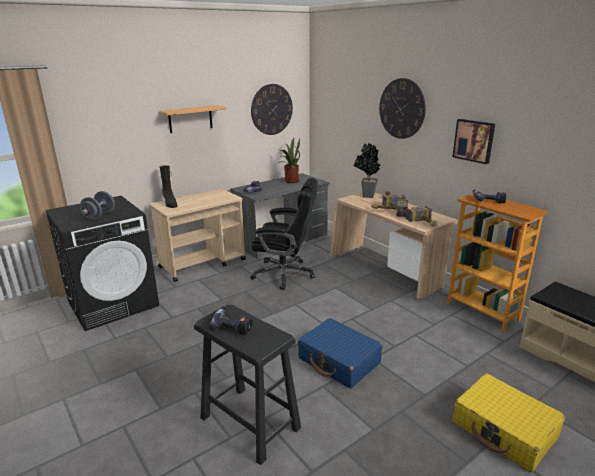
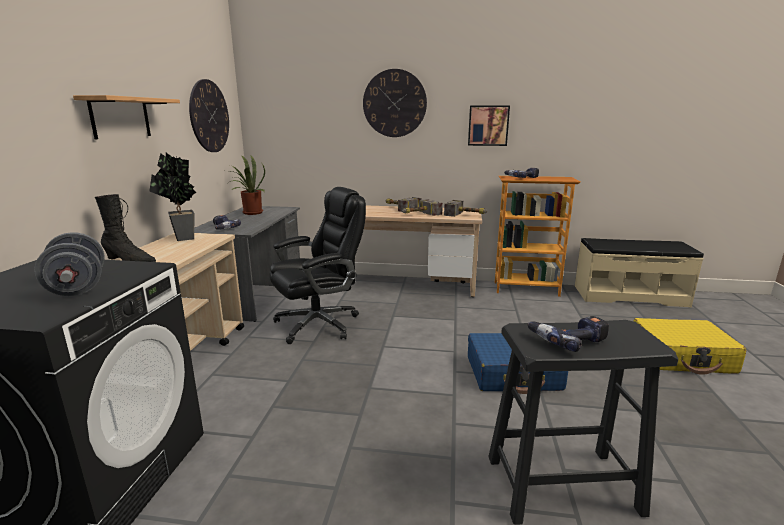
camera: 45 degrees left, 5 degrees down
(367, 196) = (369, 209): potted plant -> potted plant (183, 239)

